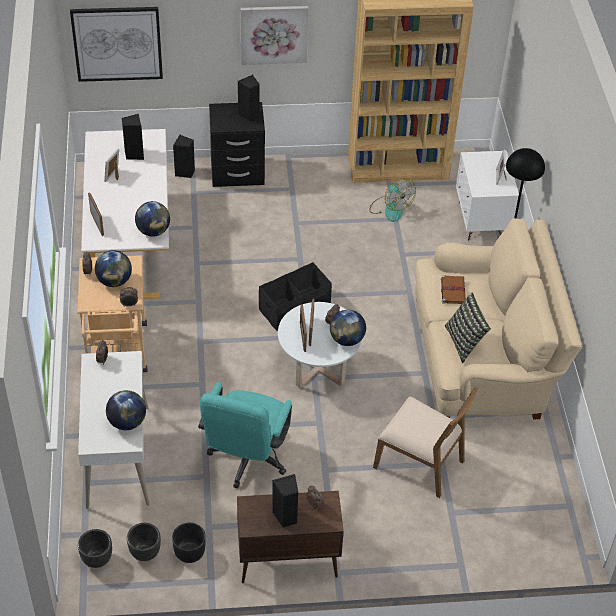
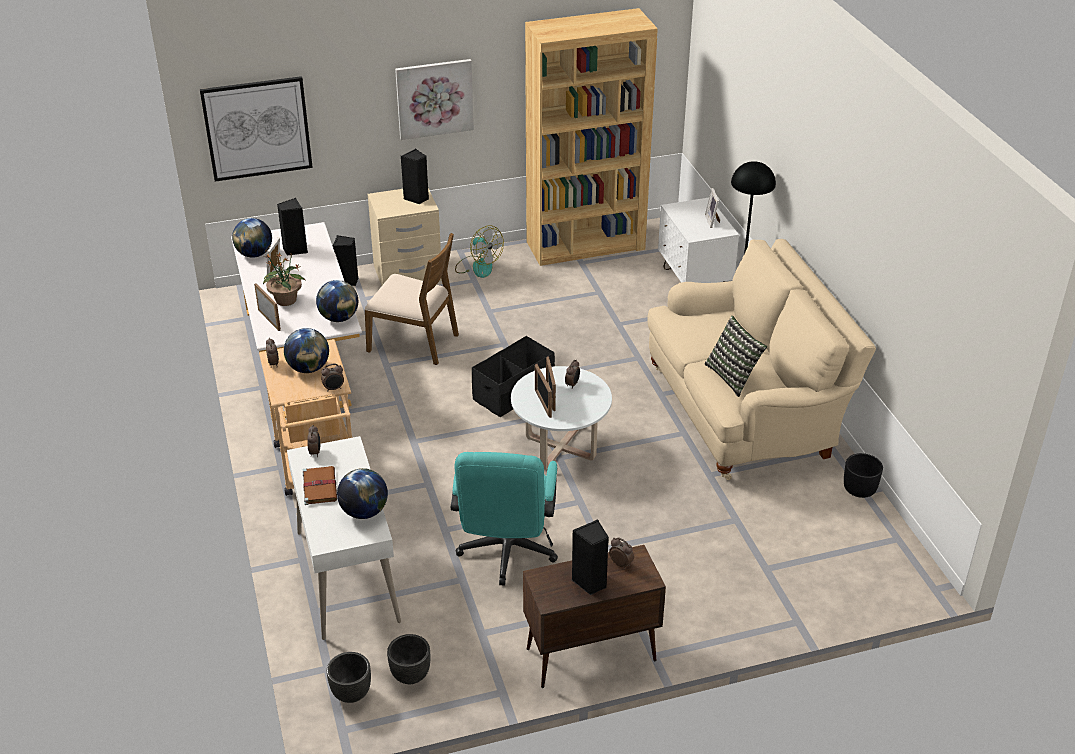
camera: 10 degrees left, 10 degrees down
(115, 206) = (286, 300): none -> potted plant
(189, 552) = (466, 665): black planter -> black planter (860, 489)
(237, 173) = (407, 274): black nightstand -> beige nightstand
(347, 339) = (595, 398): globe -> globe (254, 254)
(390, 208) = (590, 283): fan -> fan (478, 266)
(420, 463) = (711, 524): brown chair -> brown chair (414, 342)
(452, 290) = (701, 329): brown book -> brown book (319, 486)

